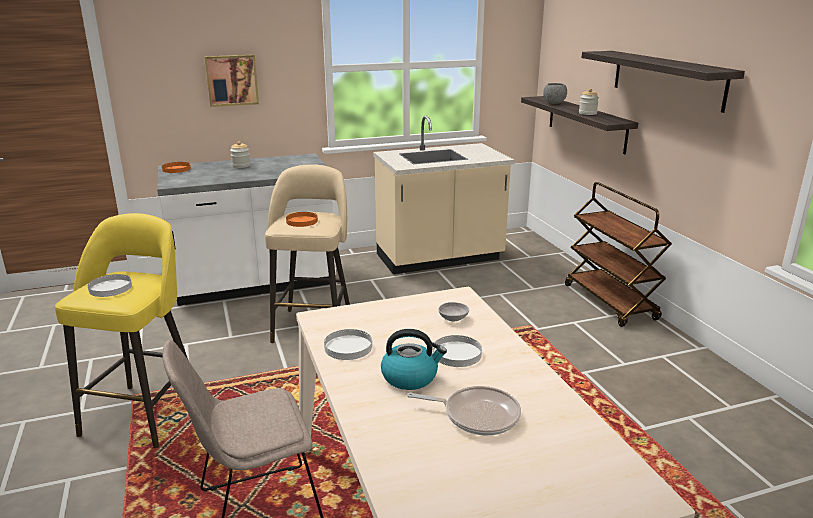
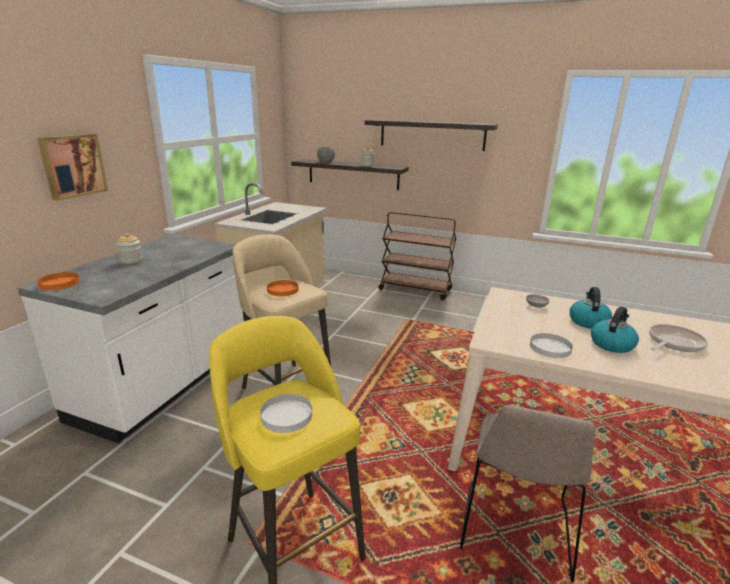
camera: 50 degrees left, 0 degrees up
(456, 353) = (588, 321): white plate -> kettle

